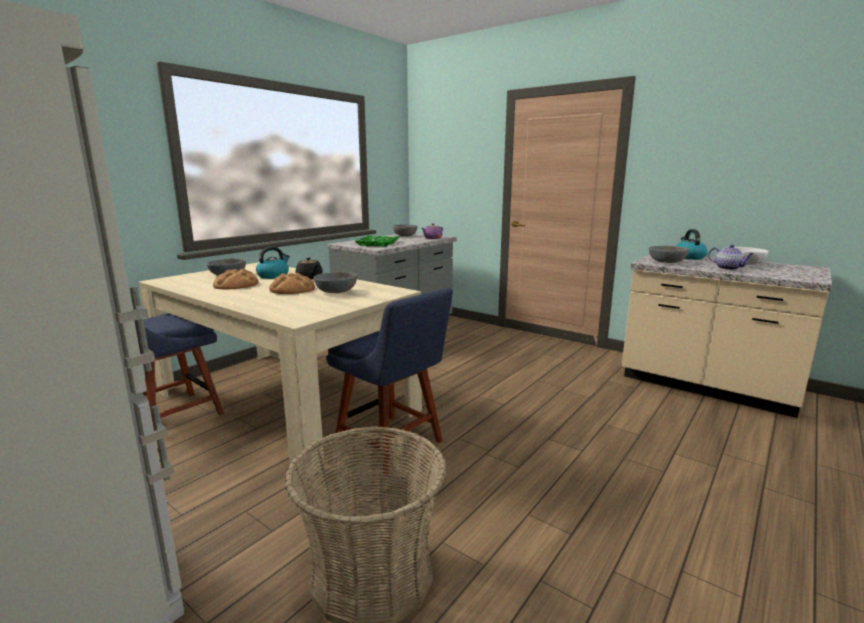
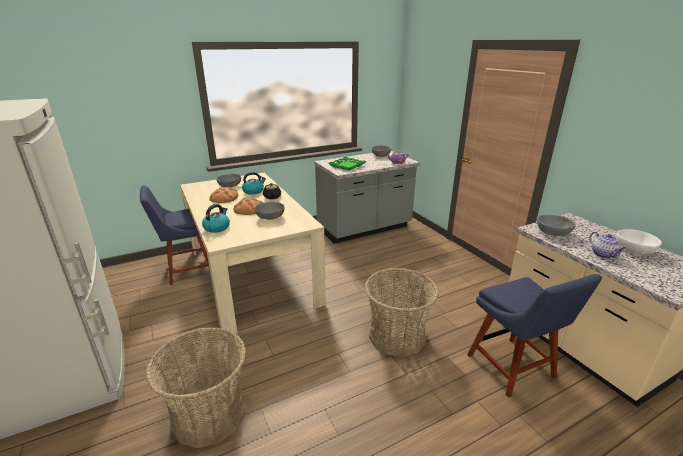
camera: 25 degrees right, 10 degrees up
(392, 445) = (286, 327): blue chair -> blue chair (513, 369)
(536, 419) = (397, 335): none -> basket
(688, 257) = (589, 228): kettle -> kettle (217, 227)

